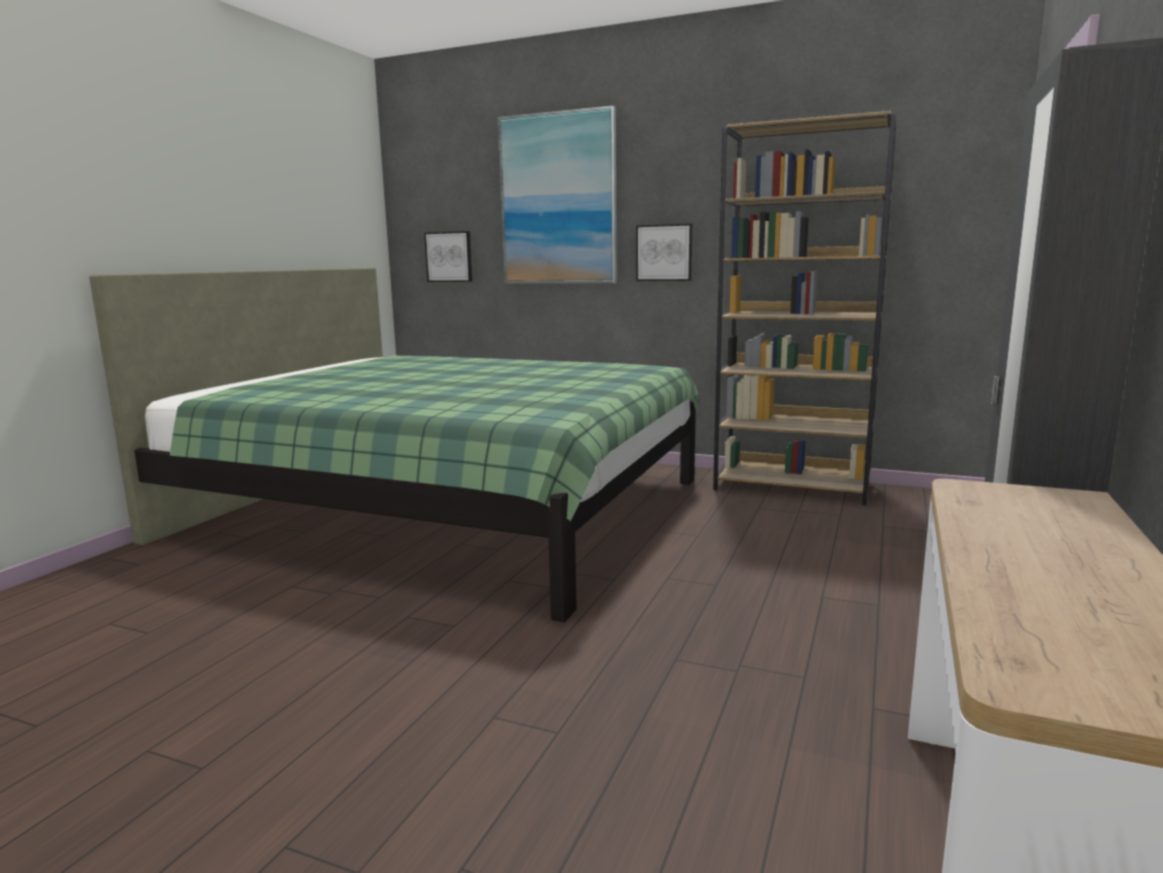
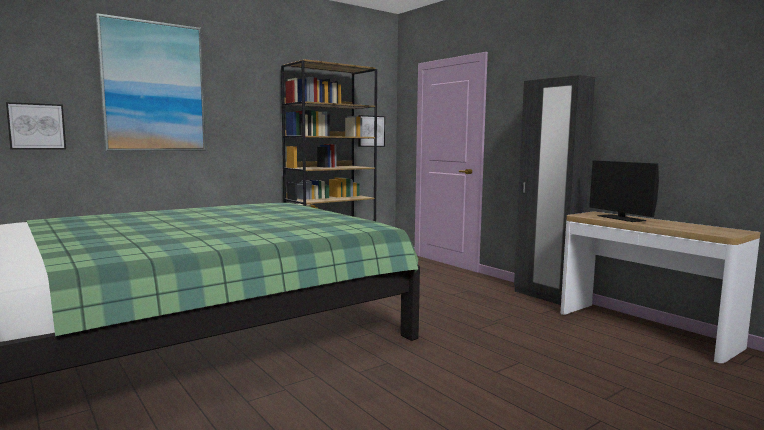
camera: 60 degrees left, 5 degrees down
(664, 253) = (237, 131): picture -> picture (371, 131)
(1036, 525) = (621, 218): none -> monitor

